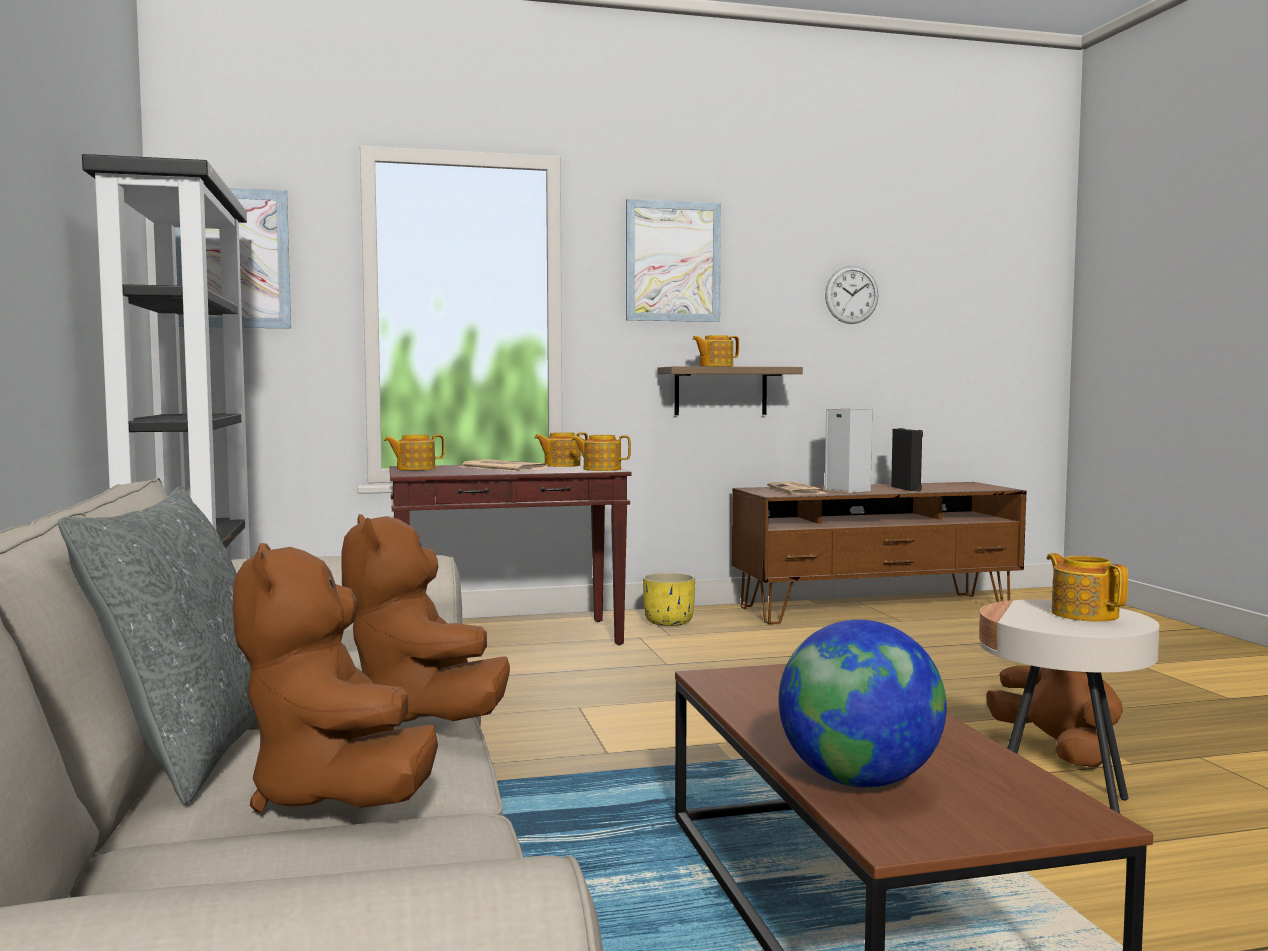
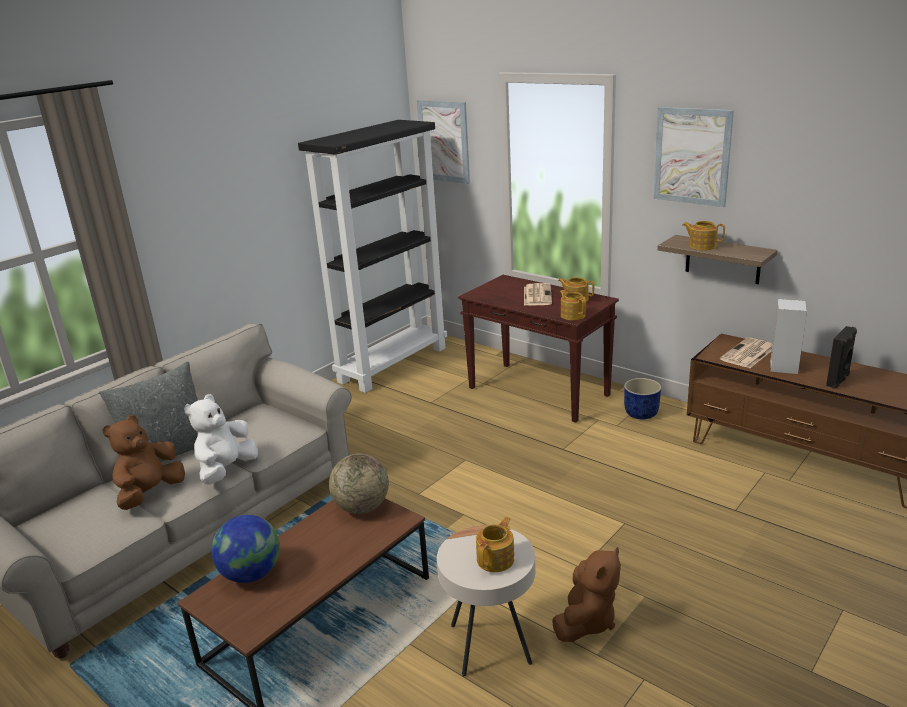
camera: 55 degrees right, 20 degrees up
(415, 469) = (497, 284): teapot -> none
(421, 719) = (226, 470): brown plush toy -> white plush toy
(669, 622) = (641, 414): yellow planter -> blue planter
(760, 679) = (362, 507): none -> globe
(851, 295) = (853, 195): wall clock -> none

